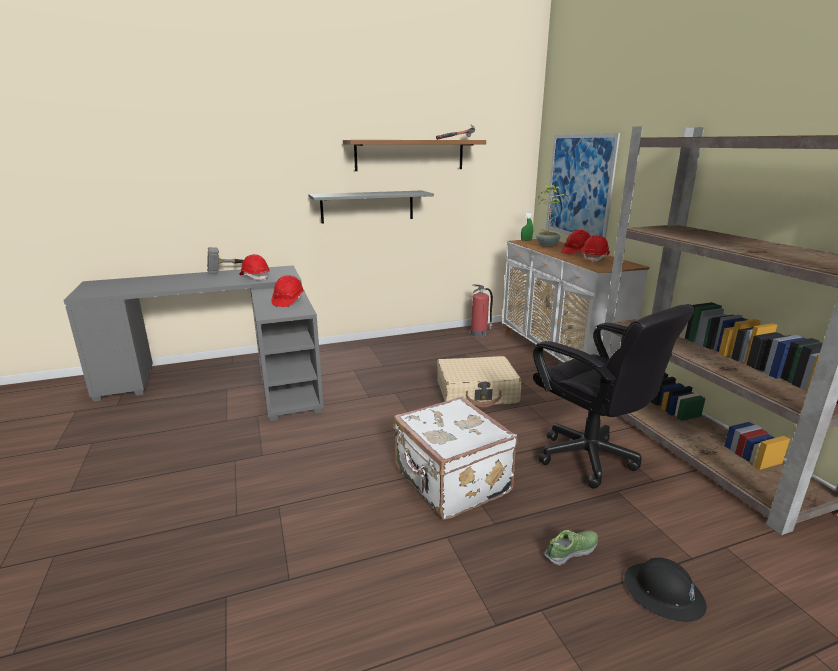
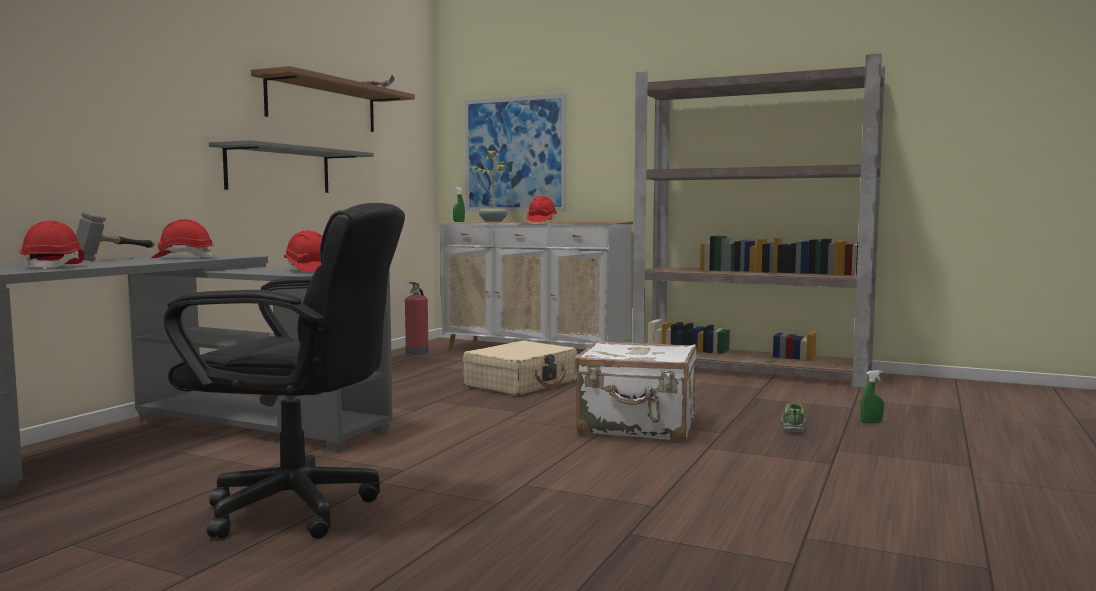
camera: 45 degrees left, 15 degrees down
(592, 461) = (705, 391): black office chair -> black office chair (302, 510)
(595, 258) = (573, 221): red hard hat -> red hard hat (54, 267)
(663, 593) = (871, 422): black hard hat -> green spray bottle

